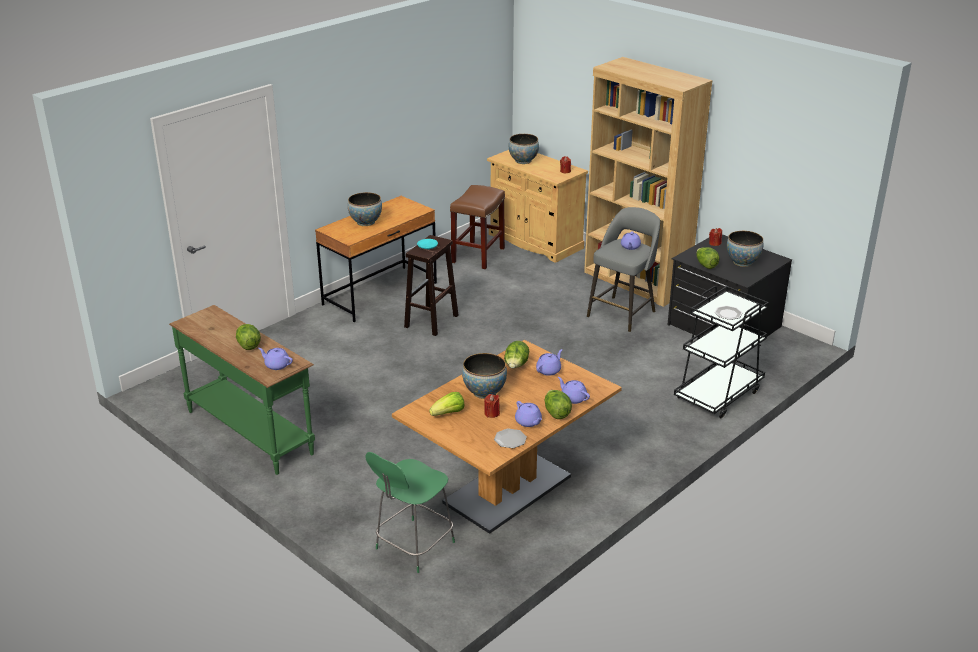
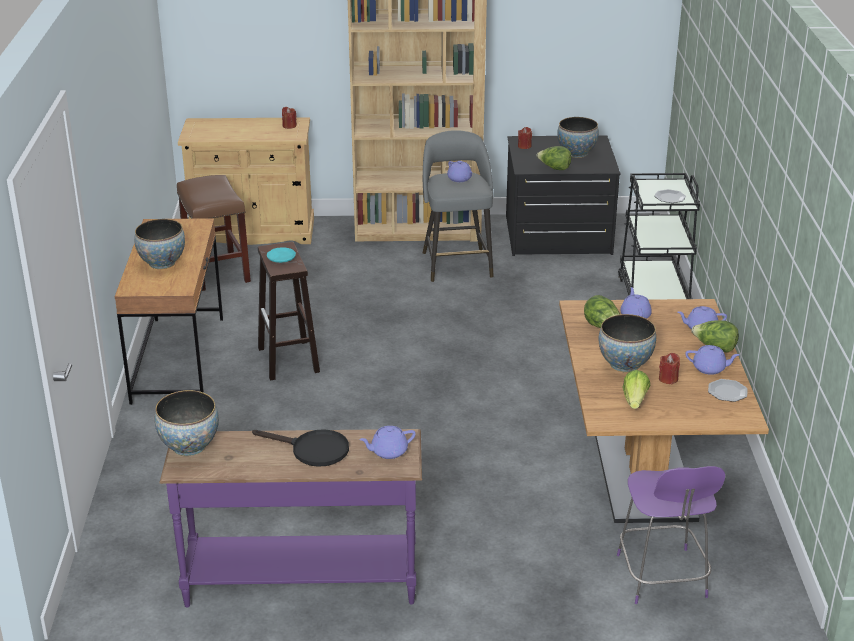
camera: 45 degrees left, 0 degrees up
(248, 345) = (312, 450): lettuce -> black frying pan
(251, 431) = (301, 580): green console table -> purple console table
(413, 547) = (662, 578): green chair -> purple chair
(523, 161) = (224, 131): bowl -> bowl (189, 446)

